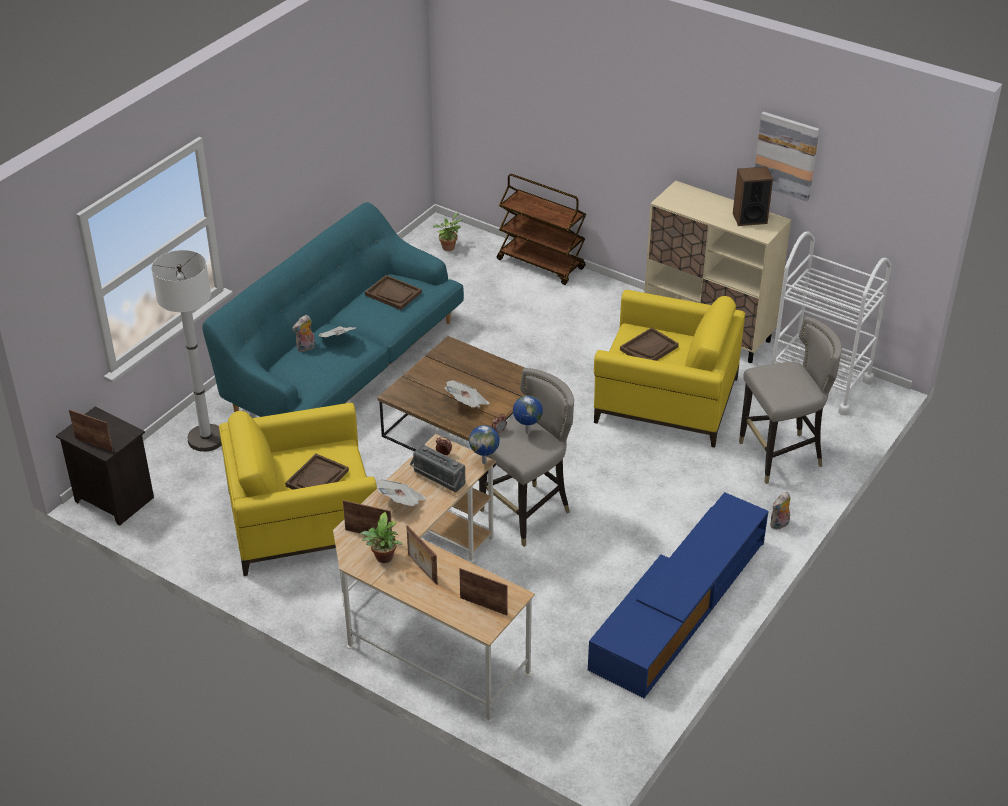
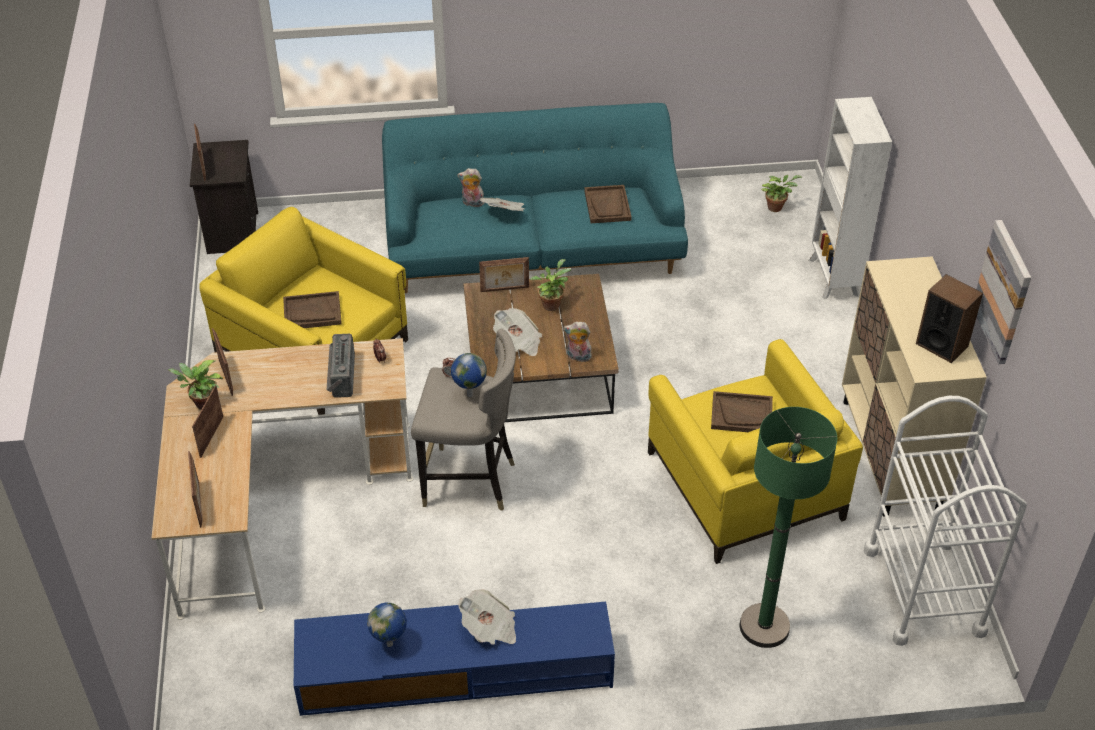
camera: 50 degrees right, 5 degrees up
(206, 439) = (353, 233): white floor lamp -> none
(402, 502) = (287, 372): newspaper -> newspaper (489, 628)
(409, 382) = (504, 290): none -> picture frame
(449, 370) = (551, 304): none -> potted plant
(485, 462) = (396, 392): globe -> globe (390, 644)
(541, 264) = (834, 278): brown cart -> white bookcase
(779, 525) = (655, 685): plush toy -> plush toy (578, 357)
(781, 456) = (764, 627): grey stool -> green floor lamp

